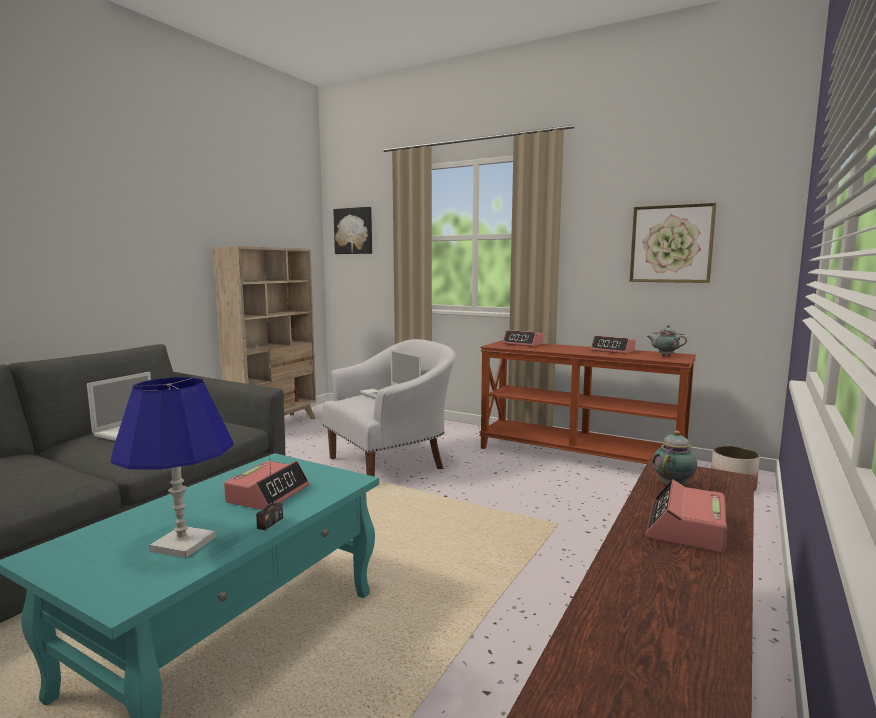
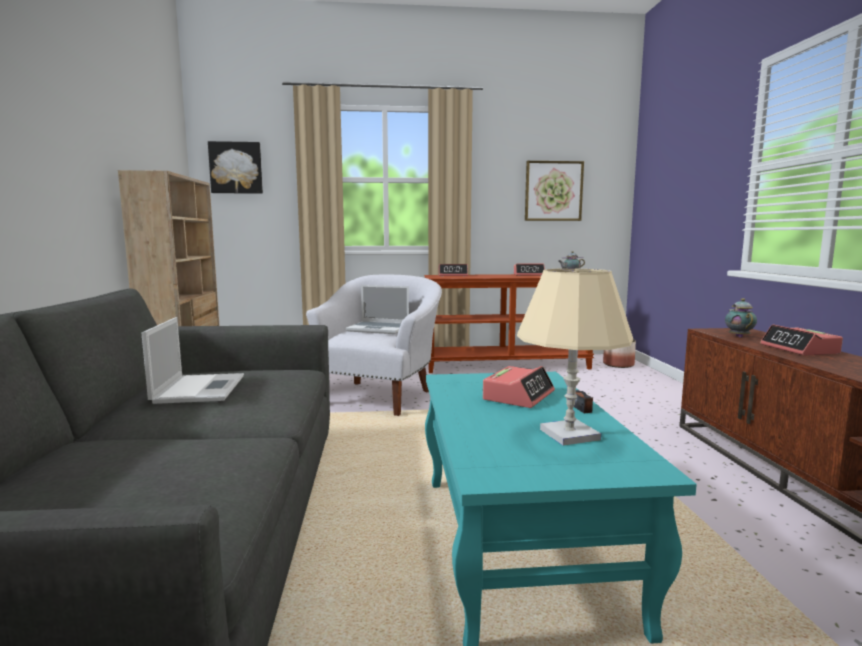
camera: 35 degrees left, 0 degrees up
(183, 544) = (569, 434): blue table lamp -> beige table lamp
(268, 494) = (518, 396): alarm clock -> alarm clock turned 45 degrees clockwise

